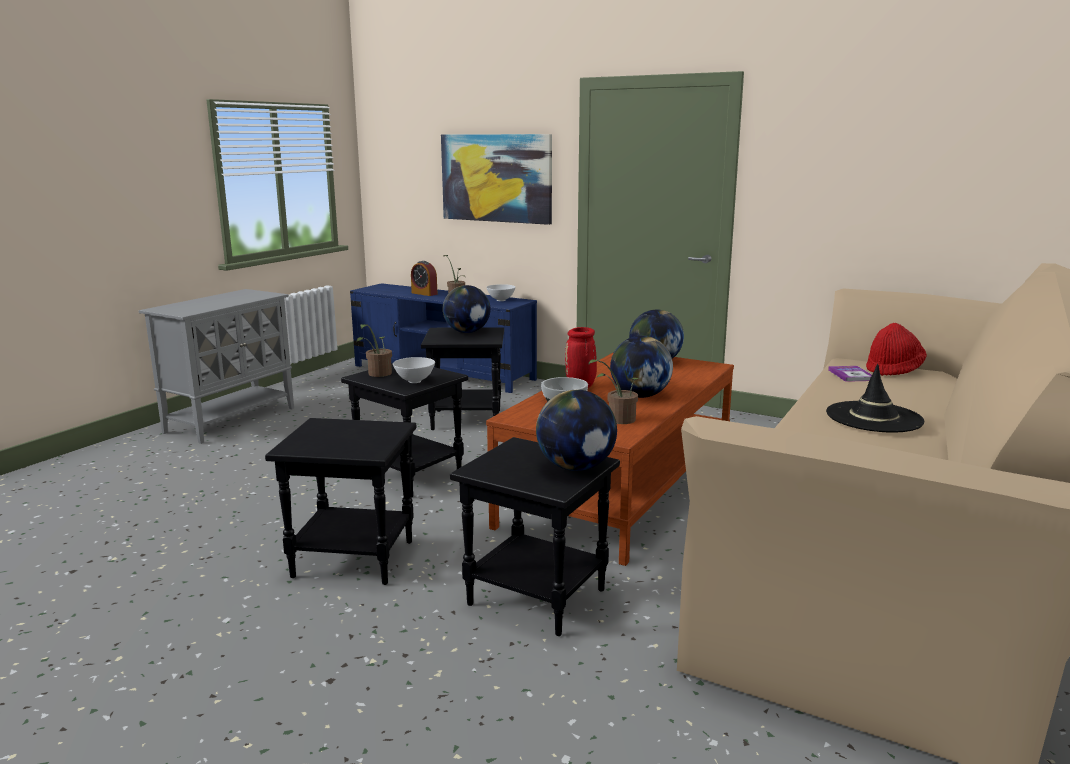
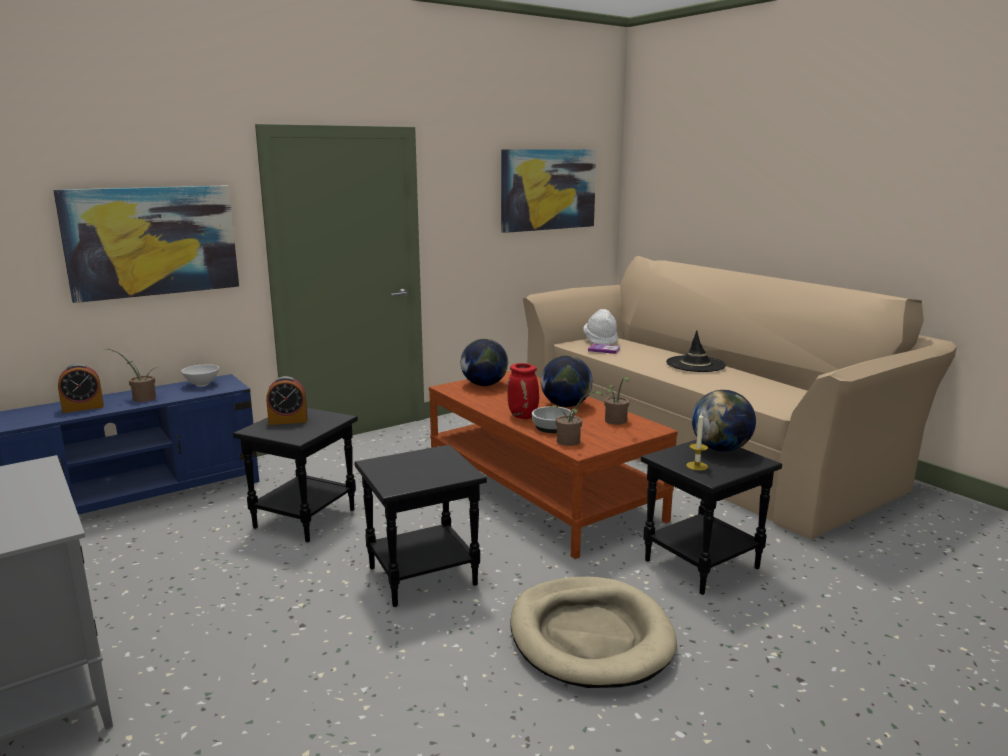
camera: 65 degrees left, 0 degrees up
(355, 558) = (590, 636): black side table -> beige dog bed
(377, 374) = (397, 479): potted plant -> potted plant (571, 442)
(414, 381) = (445, 467): white bowl -> none
(467, 332) = (288, 421): globe -> alarm clock
(507, 461) = (697, 466): none -> candle
(893, 370) = (601, 340): red hat -> white hat
(950, 151) = (548, 189): none -> picture

